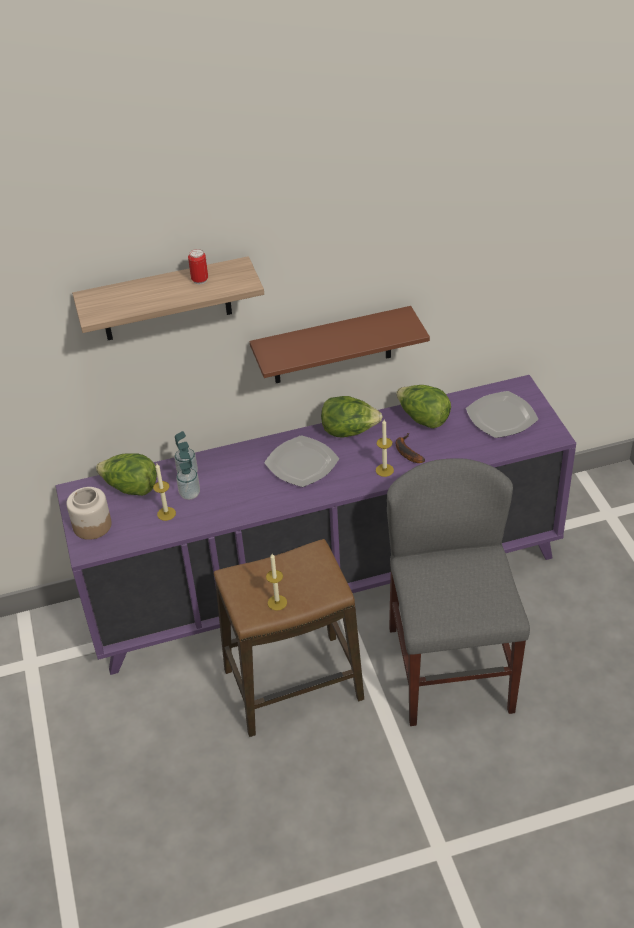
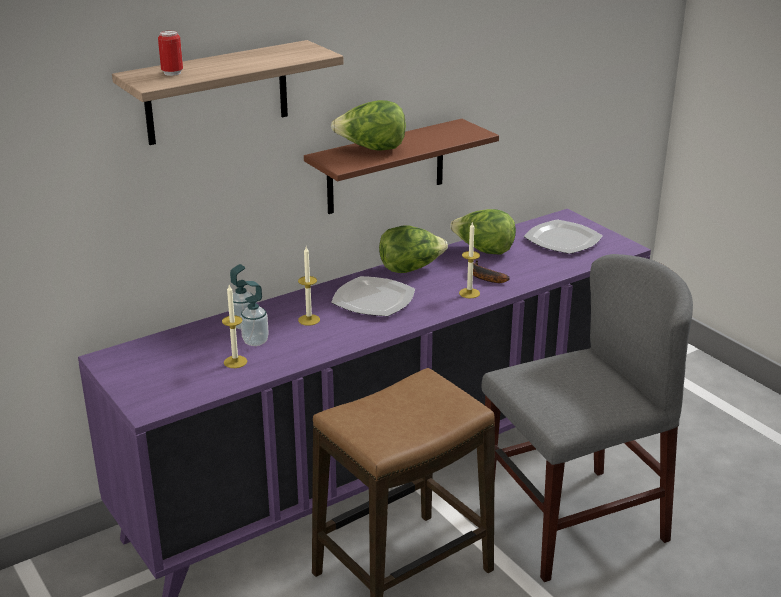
camera: 20 degrees left, 15 degrees down
(92, 525) = (144, 385): jar -> none
(131, 488) = (178, 346): lettuce -> lettuce (371, 149)
(200, 280) = (264, 55): can -> can (172, 73)
(277, 602) = (407, 431): candle -> candle (309, 320)
(450, 669) = (573, 523): grey chair -> grey chair turned 90 degrees clockwise

